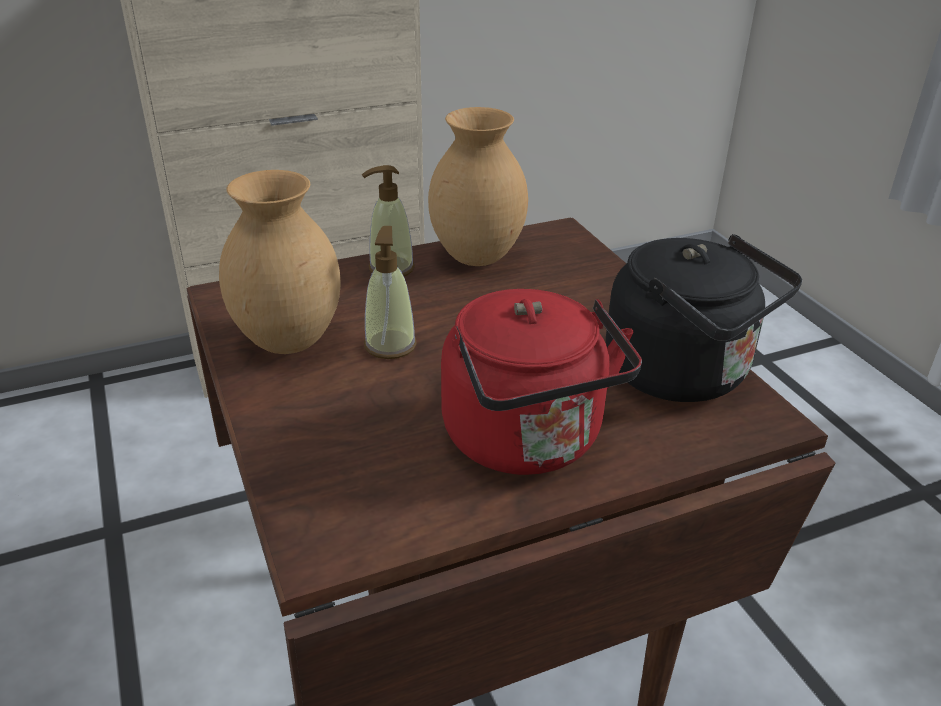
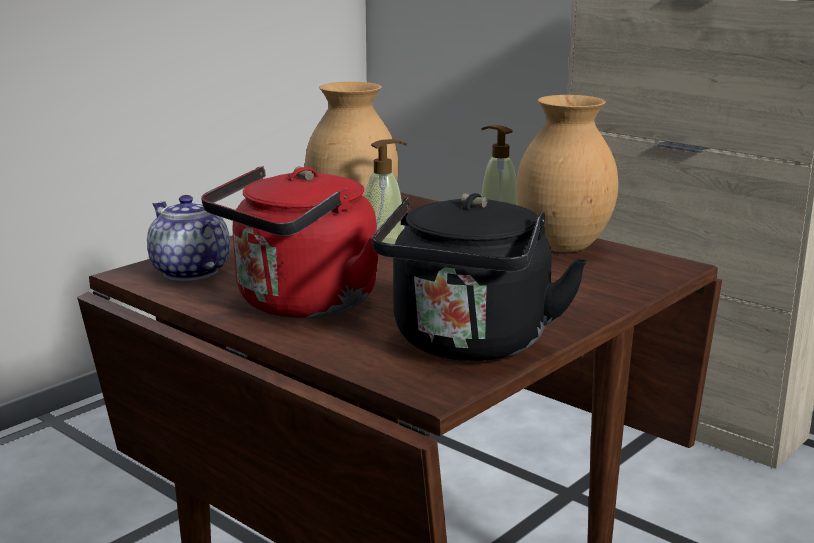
camera: 65 degrees right, 15 degrees down
(353, 502) = (189, 272): none -> teapot

